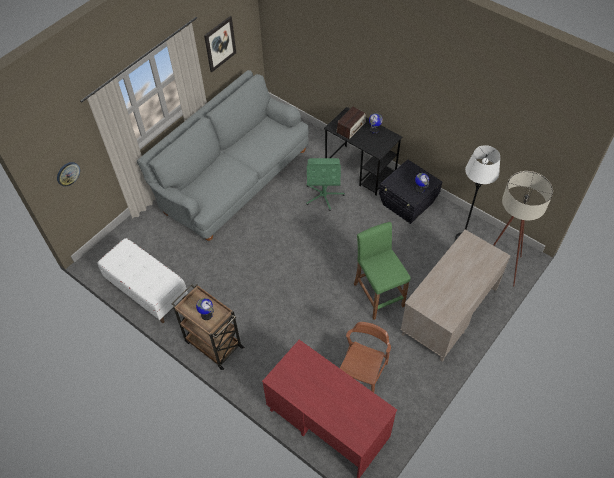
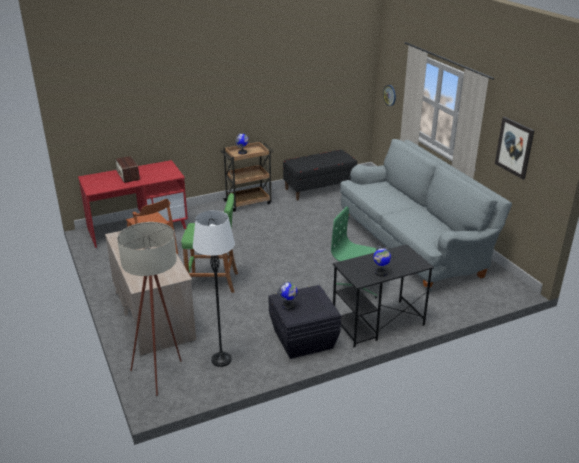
camera: 115 degrees right, 25 degrees down
(147, 291) = (319, 188): white bench -> black bench
(351, 127) = (395, 259): radio -> radio (128, 176)

